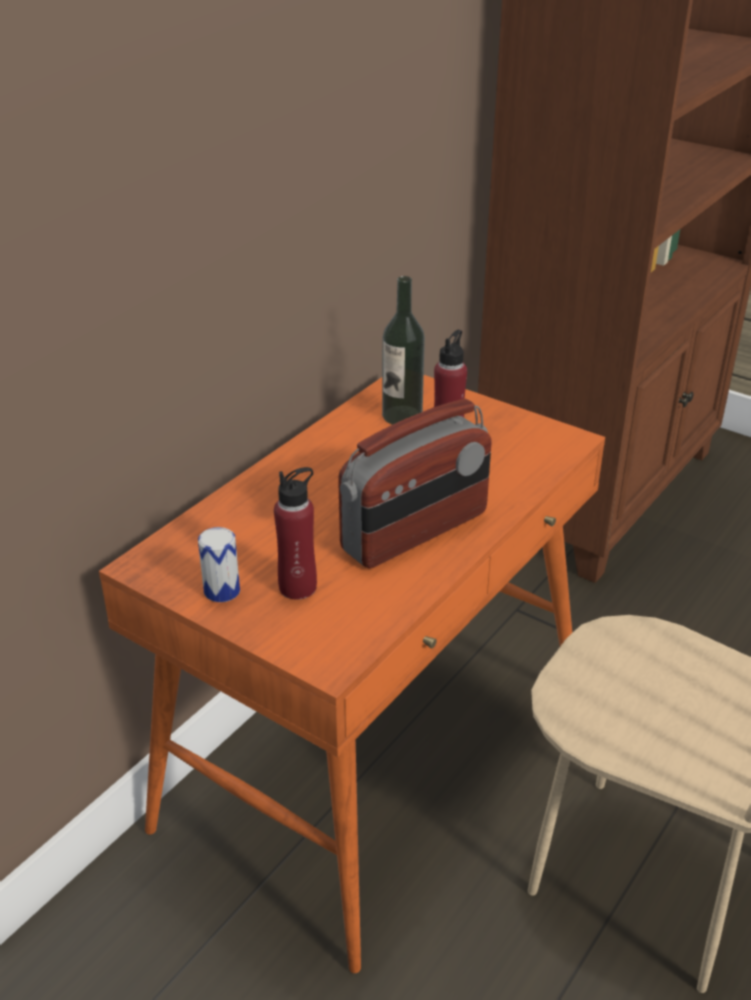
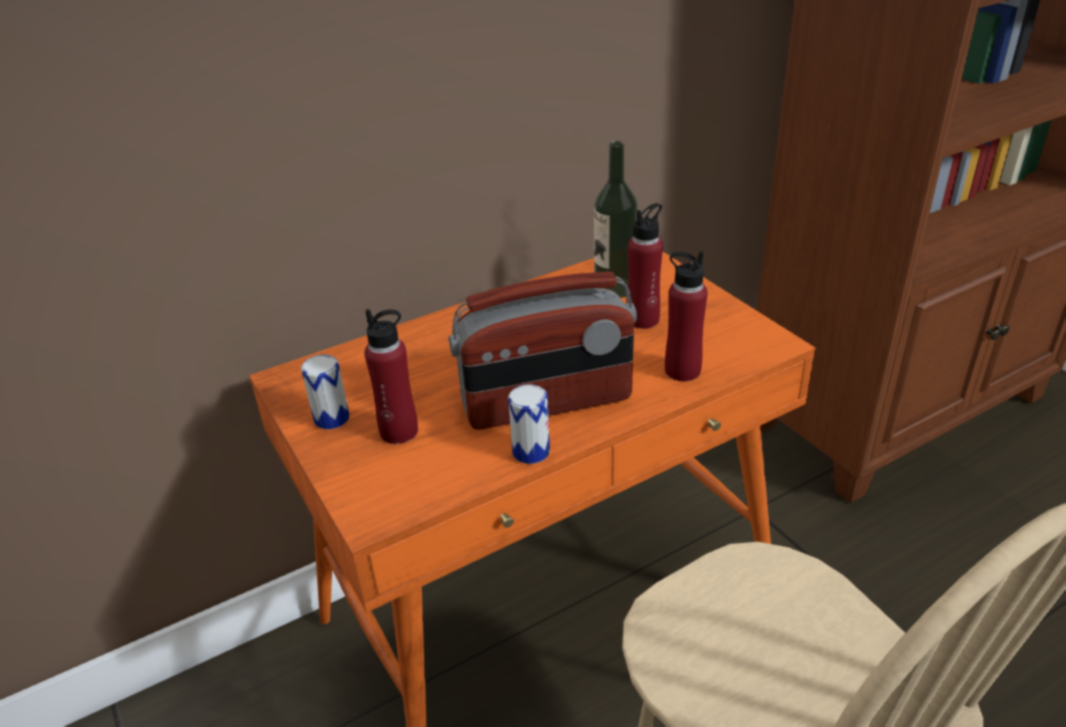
camera: 25 degrees right, 0 degrees up
(431, 575) = (531, 451): none -> can
(511, 478) = (682, 370): none -> red bottle

